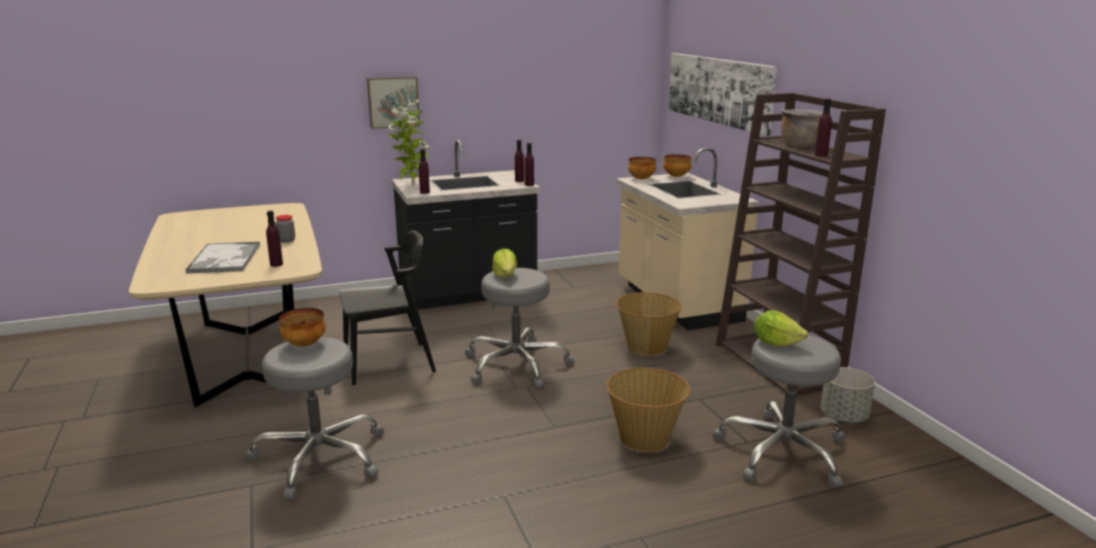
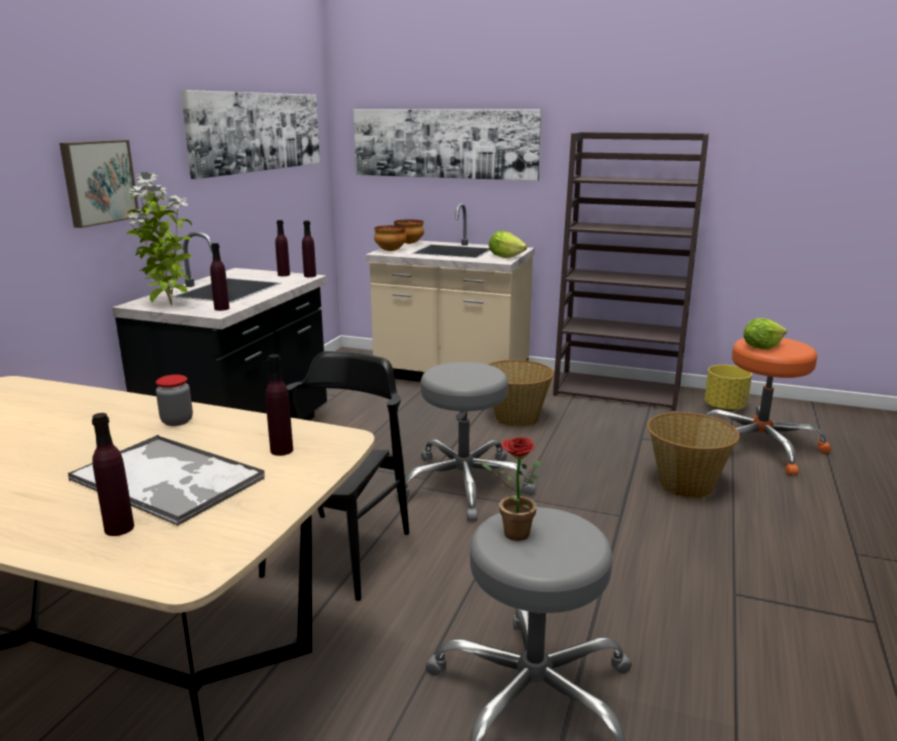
camera: 50 degrees left, 0 degrees up
(305, 344) = (510, 533): bowl -> potted plant
(505, 276) = (452, 376): lettuce -> lettuce (505, 257)
(558, 71) = (257, 132): none -> picture
(782, 451) = (758, 446): grey stool -> orange stool
(801, 145) = (621, 178): brown cooking pot -> none
(821, 155) = (668, 181): purple bottle -> purple bottle (119, 528)
(844, 417) = (725, 407): grey planter -> yellow planter

